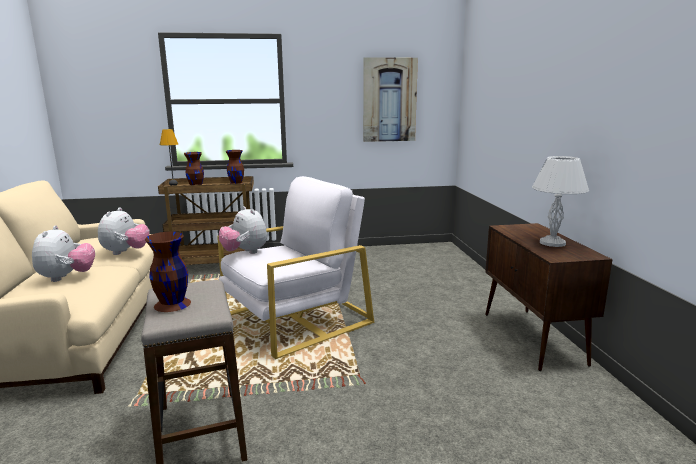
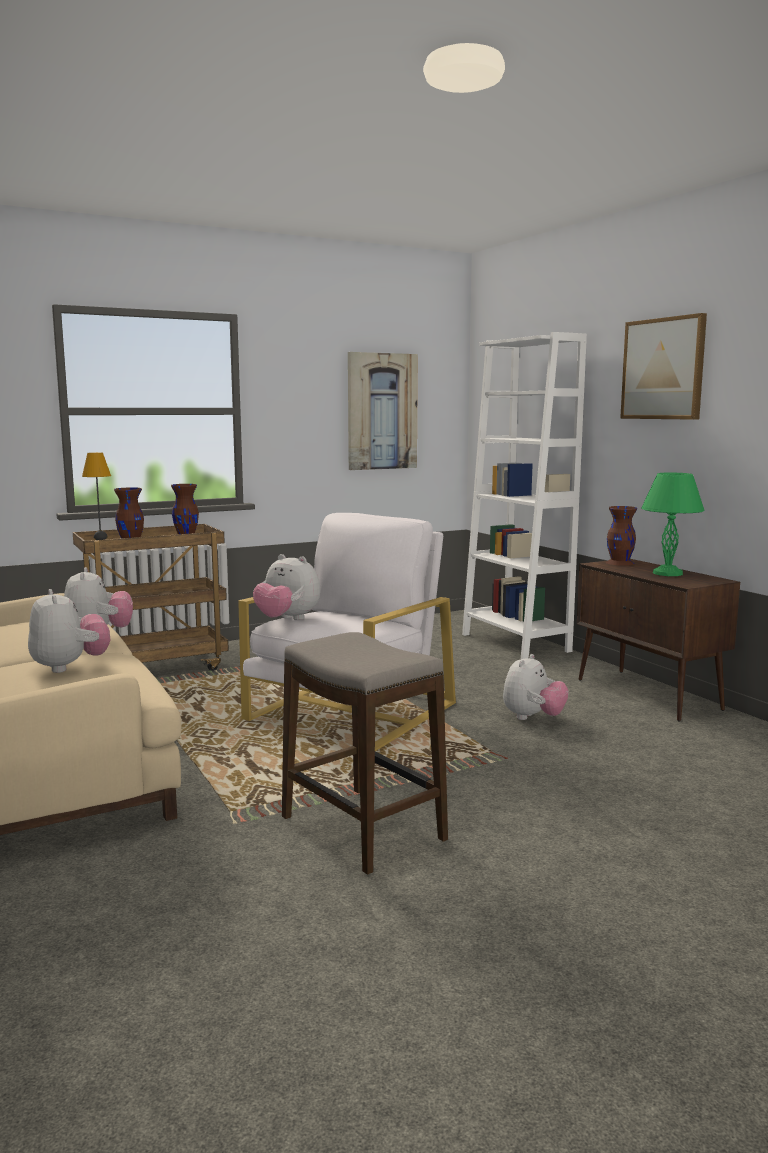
camera: 20 degrees left, 5 degrees down
(172, 304) = (347, 654): brown vase -> brown vase (620, 563)
(419, 346) = (533, 718): none -> plush toy
(464, 274) = (515, 643): none -> white bookcase
(553, 243) = (668, 573): white table lamp -> green table lamp
(574, 63) = (663, 369): none -> picture

